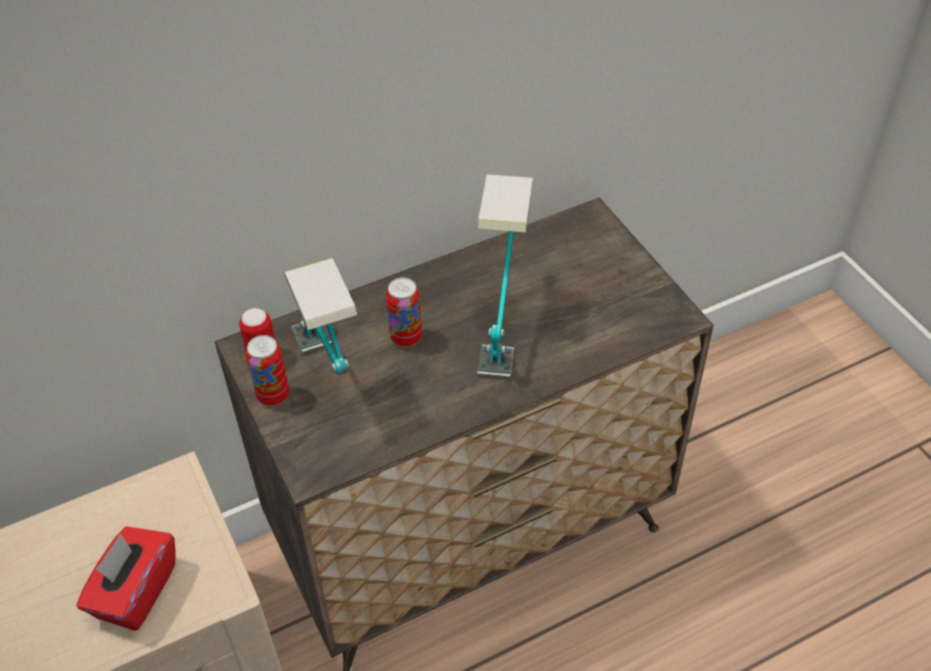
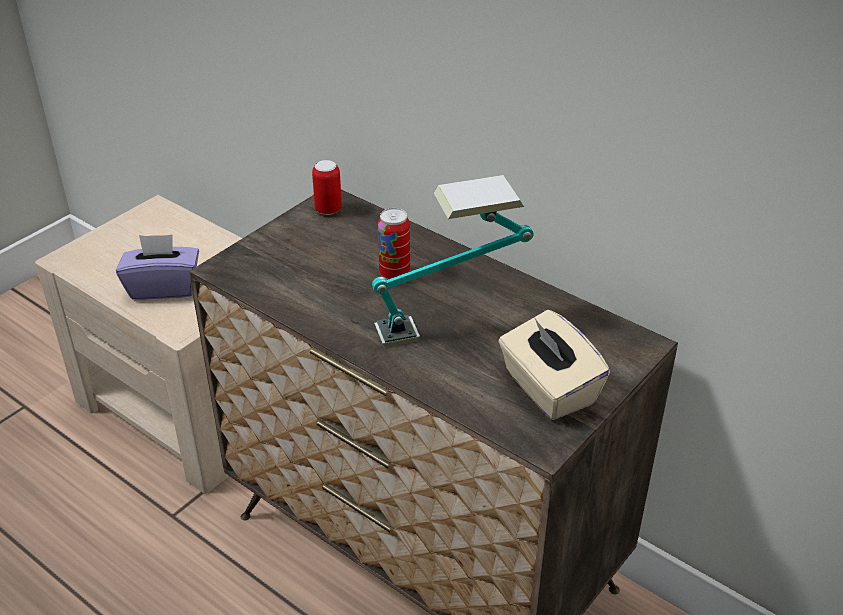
camera: 65 degrees right, 10 degrees down
(135, 592) = (163, 287): red tissue box -> purple tissue box
(273, 395) = (290, 227): can -> none
(329, 376) = (326, 247): table lamp -> none
(617, 291) = (548, 389): none -> beige tissue box

